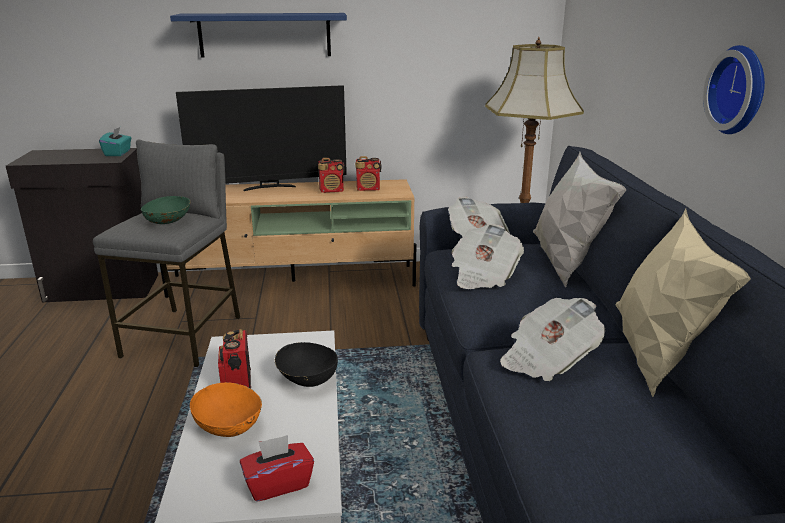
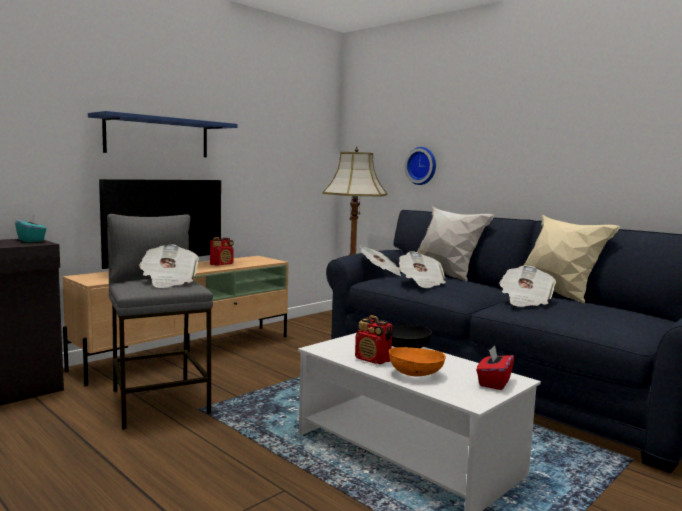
camera: 40 degrees left, 15 degrees down
(168, 222) = (169, 282): green bowl -> newspaper
(368, 189) = (246, 261): radio -> none
(740, 90) = (533, 159): wall clock -> wall clock (422, 166)

